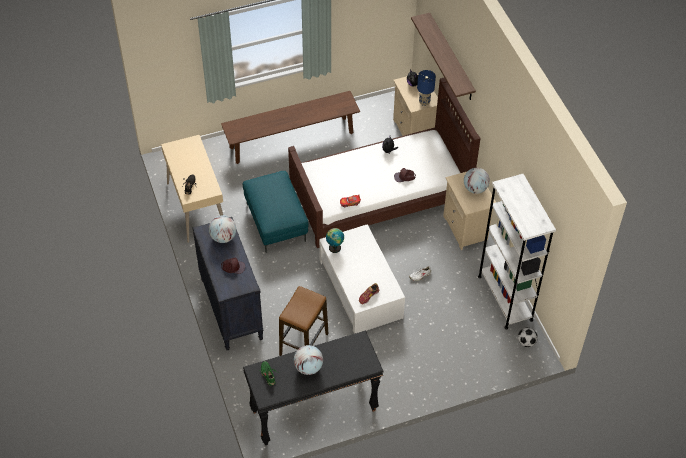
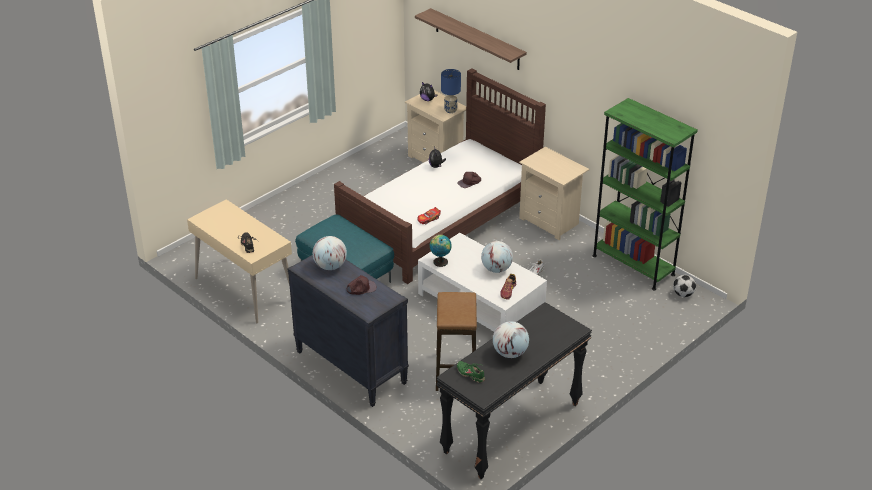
camera: 25 degrees left, 15 degrees down
(291, 140) = (312, 202): brown bench -> none
(475, 189) = (556, 162): globe -> globe (496, 269)
(505, 298) = (633, 265): white bookcase -> green bookcase

